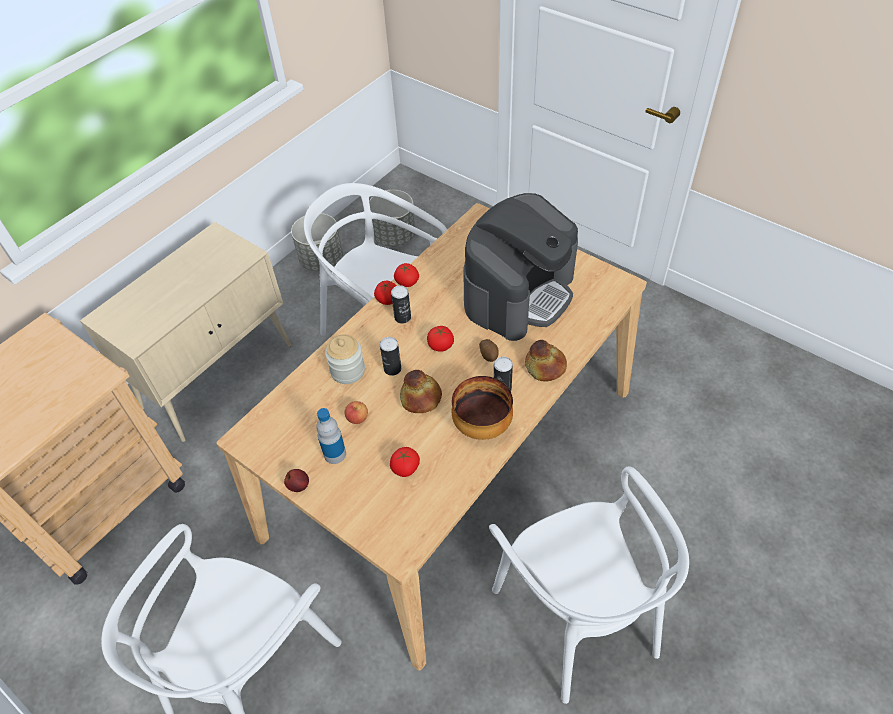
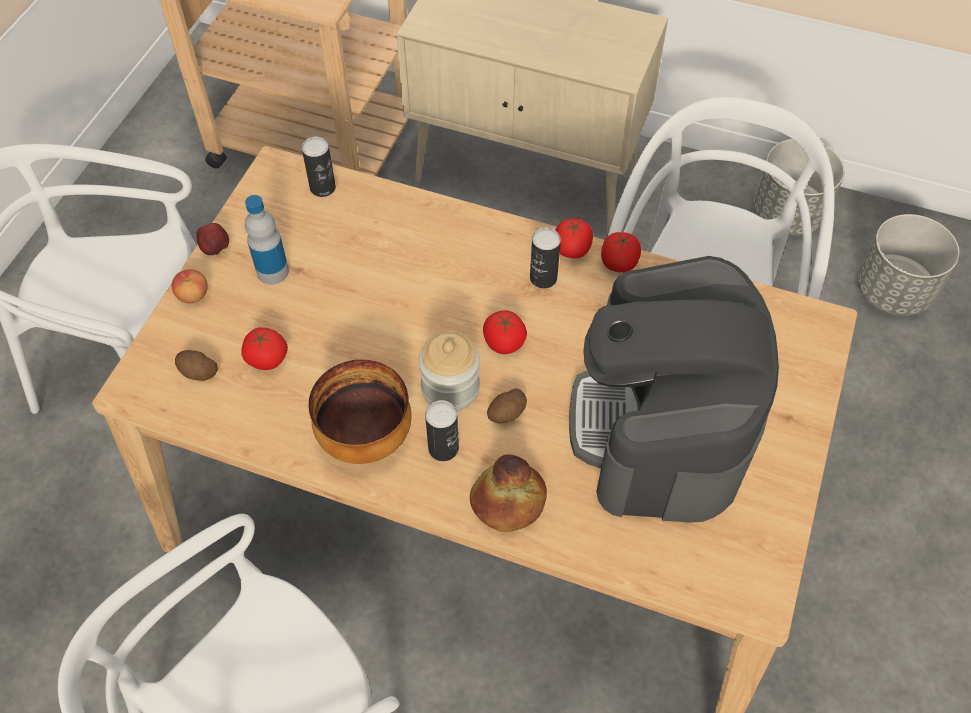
camera: 70 degrees right, 5 degrees up
(347, 371) = (418, 242): jar -> jar (450, 388)
(357, 418) = (338, 278): apple -> apple (193, 295)
(392, 369) = (438, 294): can -> can (322, 188)
(400, 510) = (198, 372): none -> potato
(420, 398) = (393, 343): bread -> none
(519, 293) = (661, 426): coffee machine -> coffee machine turned 75 degrees clockwise

